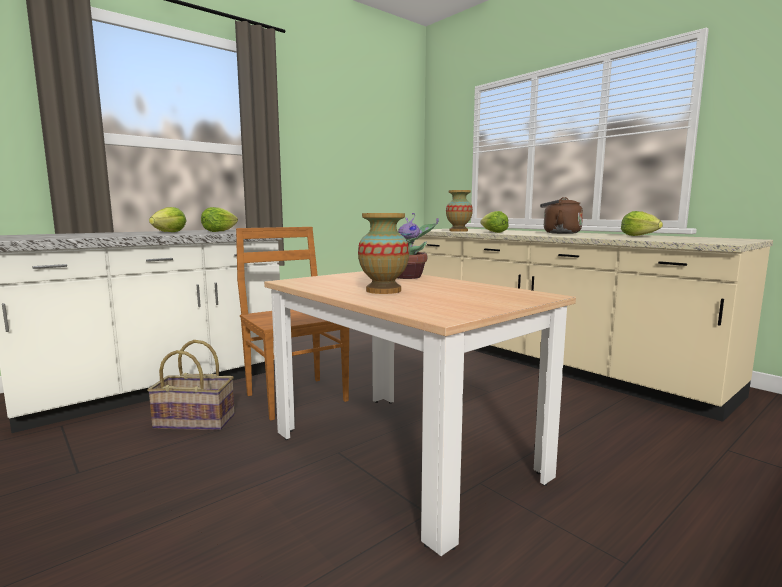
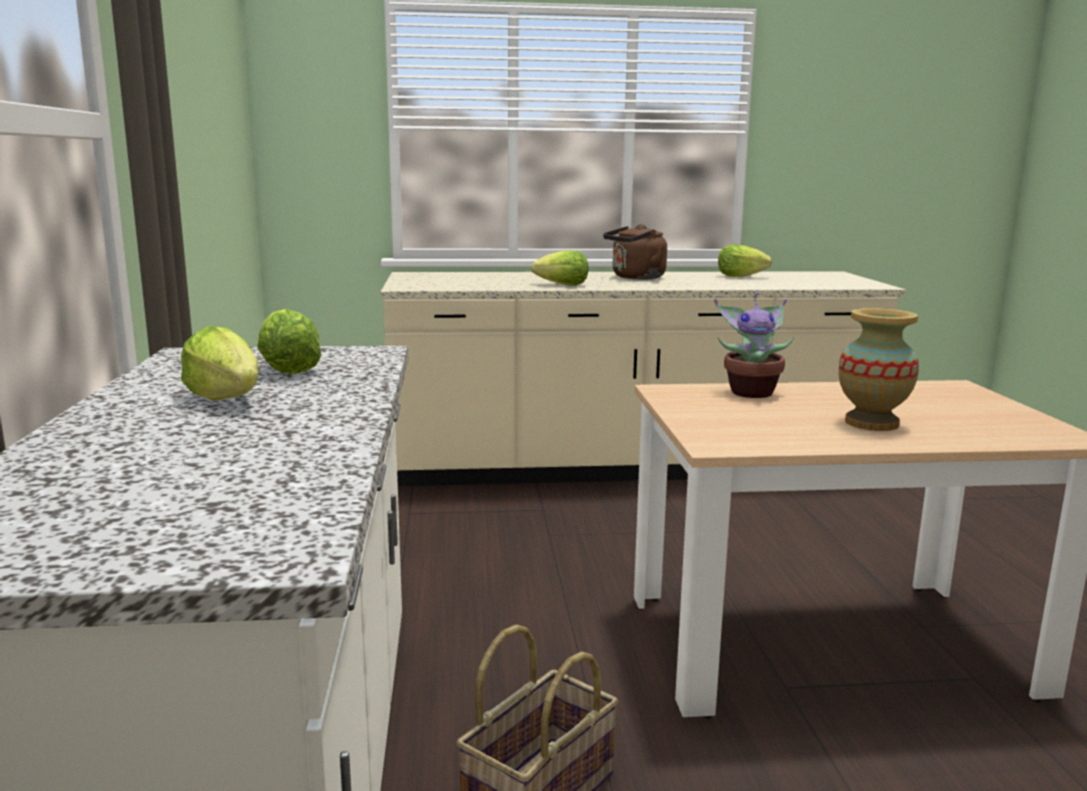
camera: 55 degrees left, 5 degrees up
(296, 396) = (540, 664): brown chair -> none
(458, 231) = (491, 286): vase -> none

